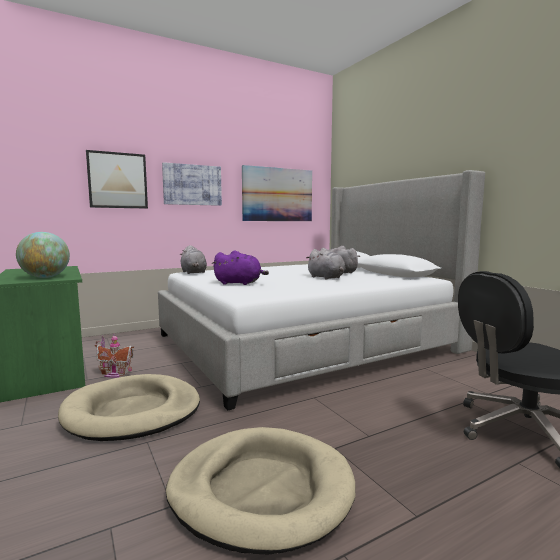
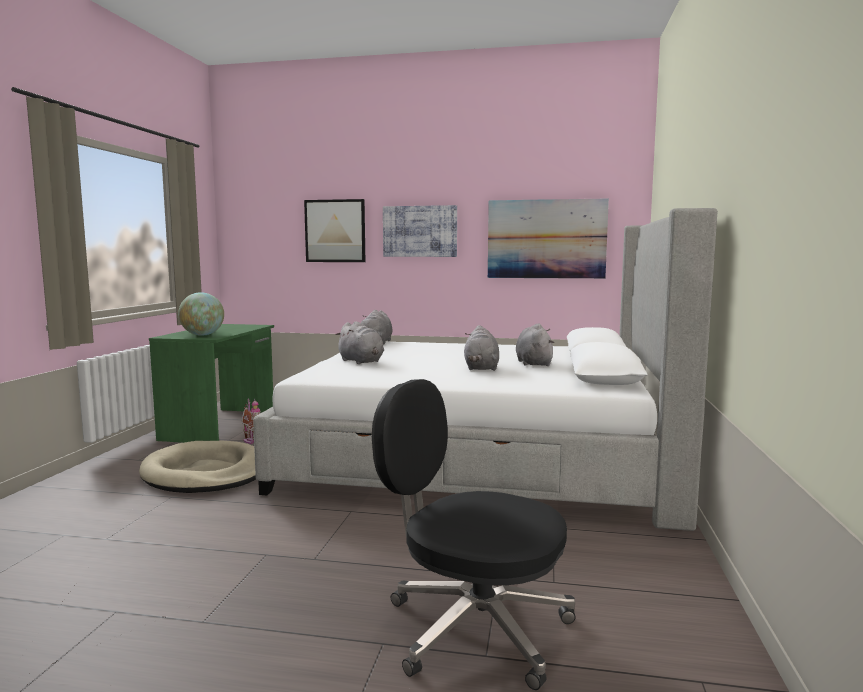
camera: 40 degrees right, 0 degrees up
(239, 283) = (361, 362): purple plush toy -> grey plush toy
(261, 490) = (161, 555): beige dog bed -> none

